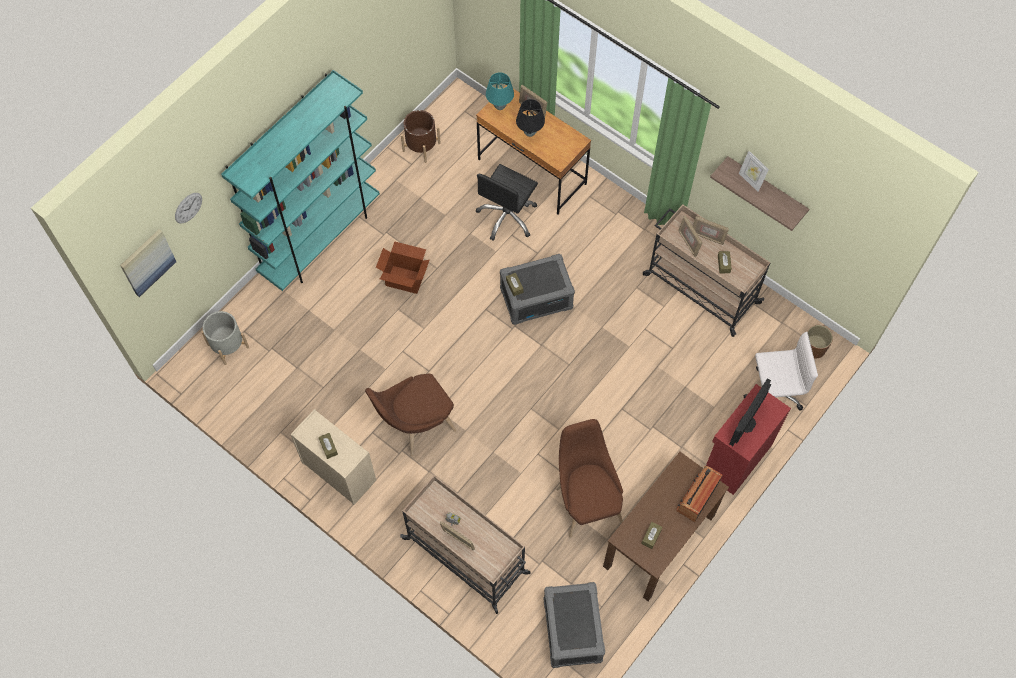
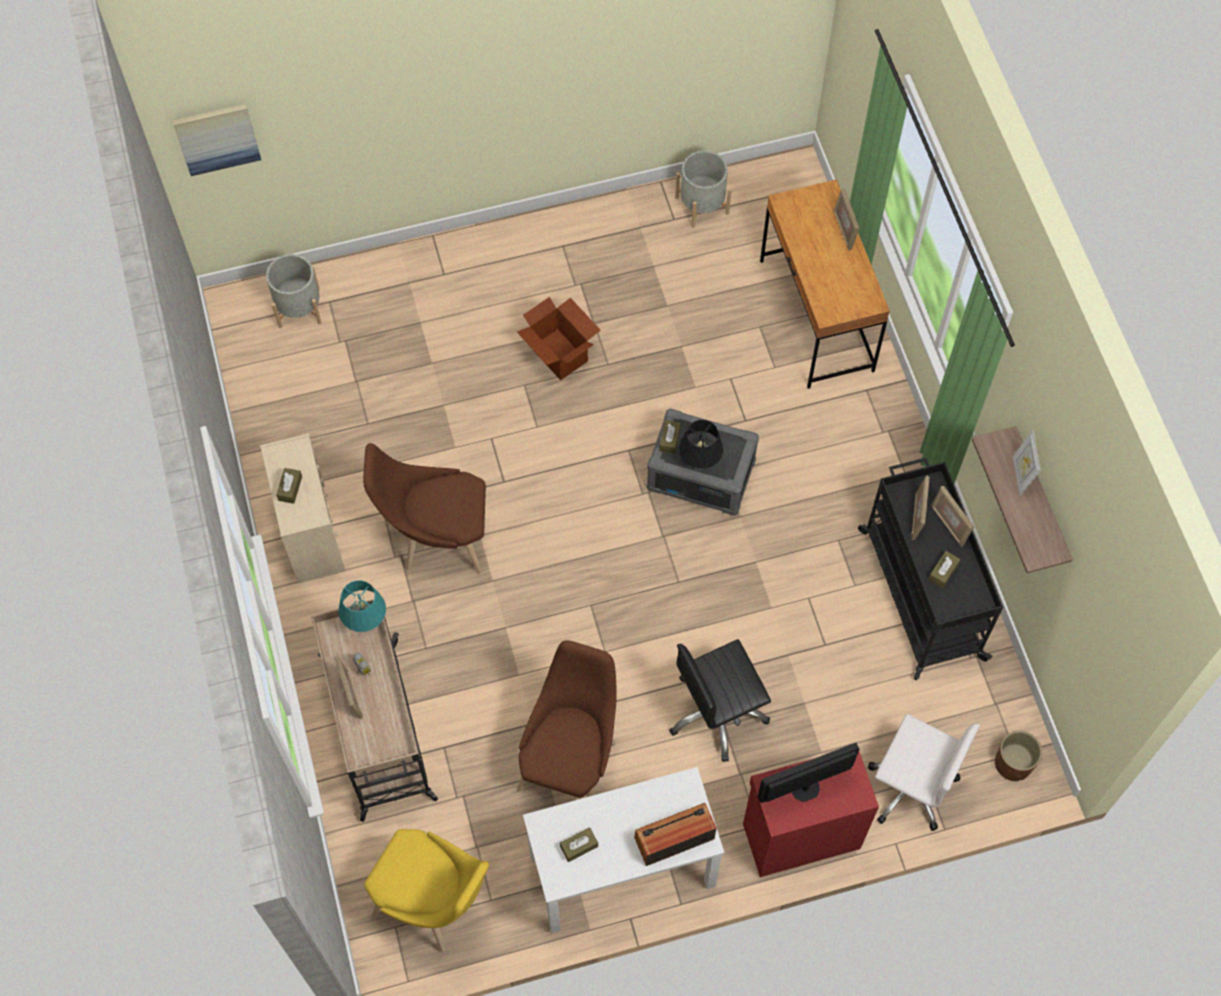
camera: 35 degrees right, 0 degrees up
(188, 207) = (300, 99): wall clock -> none
(320, 238) = (497, 245): turquoise bookcase -> none
(421, 147) = (702, 205): brown planter -> grey planter
(499, 106) = (805, 202): turquoise table lamp -> turquoise table lamp (366, 622)
(507, 216) = (742, 353): black office chair -> black office chair (717, 713)
(530, 133) = (818, 257): black table lamp -> black table lamp (700, 464)
(573, 630) = (435, 904): grey storage box -> yellow chair
(658, 541) = (621, 870): brown desk -> white desk
(700, 288) = (920, 592): beige cart -> black cart

